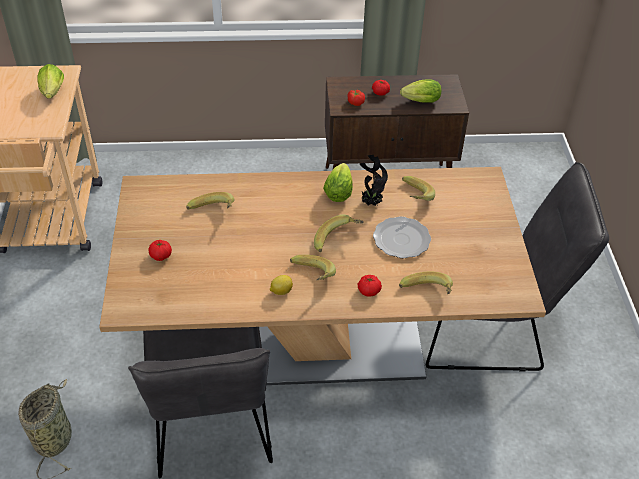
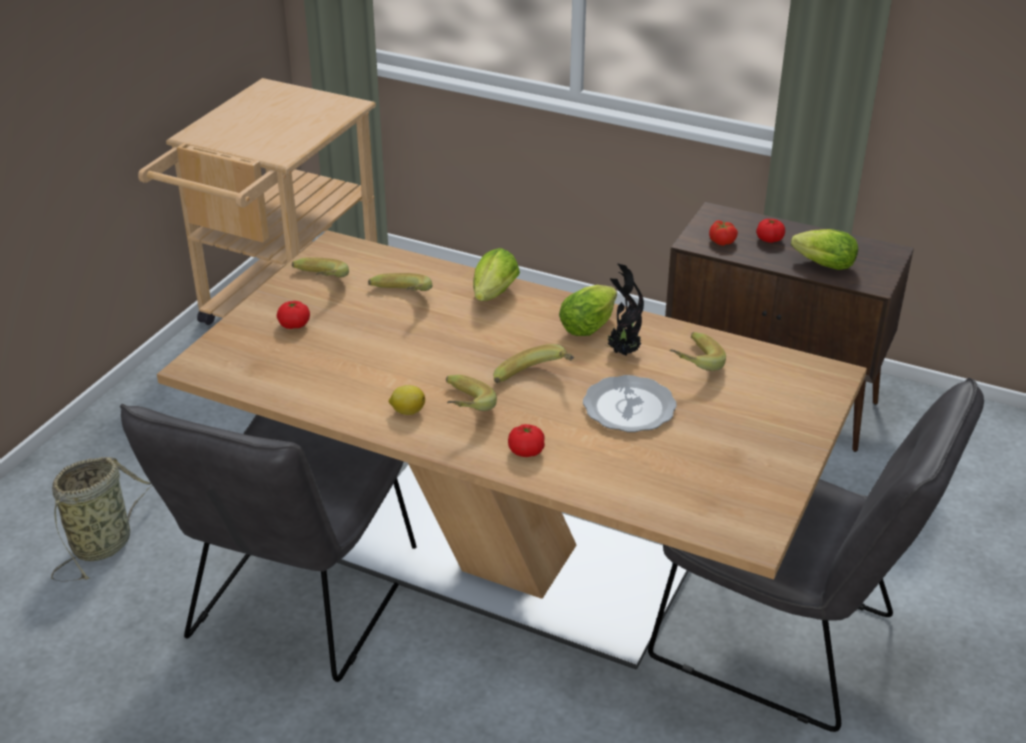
camera: 30 degrees right, 10 degrees down
(52, 94) = (315, 122): lettuce -> lettuce (492, 296)
(427, 294) = (606, 484): banana -> banana (317, 284)

